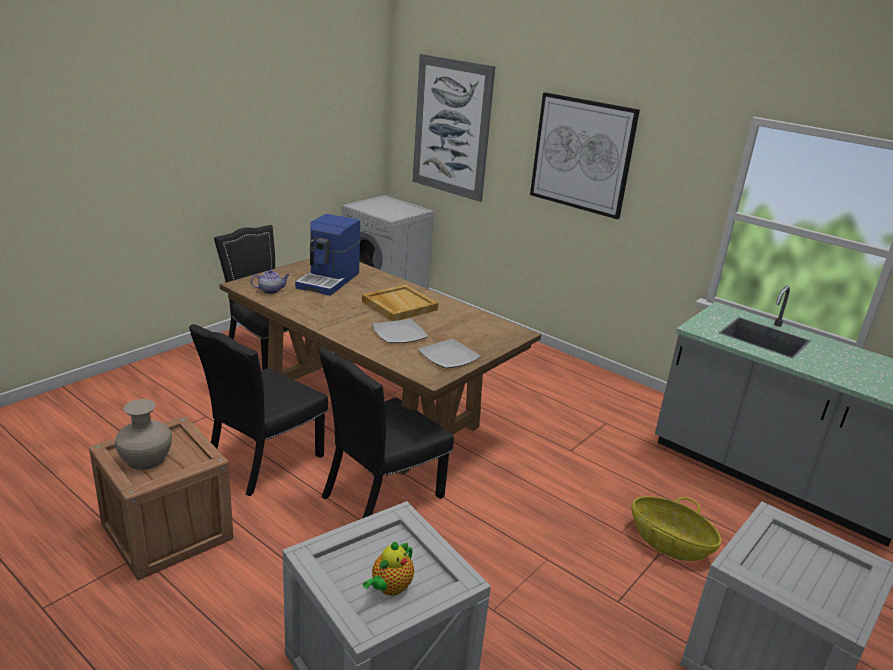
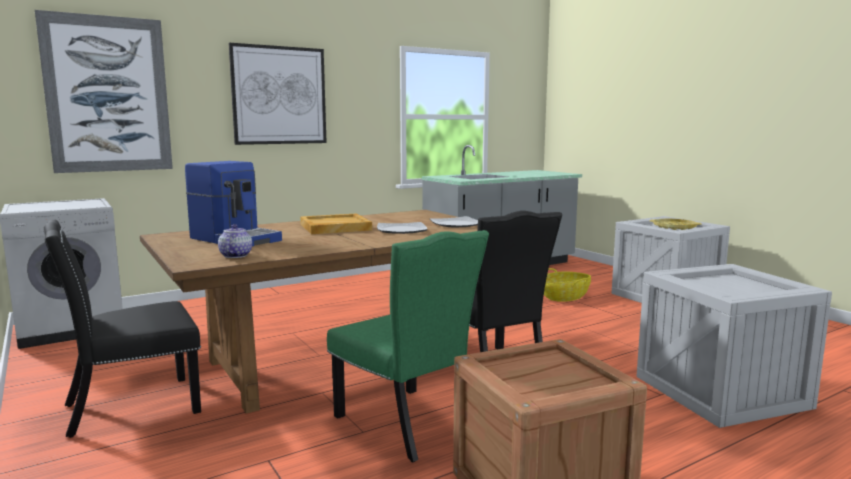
camera: 70 degrees left, 15 degrees down
(146, 459) = (551, 380): beige vase -> none
(264, 460) = (406, 422): black chair -> green chair
(390, 588) = (748, 286): teapot -> none
(805, 573) = (674, 227): none -> yellow tray

